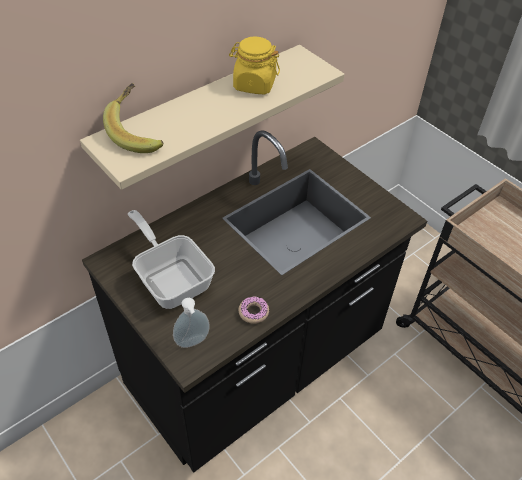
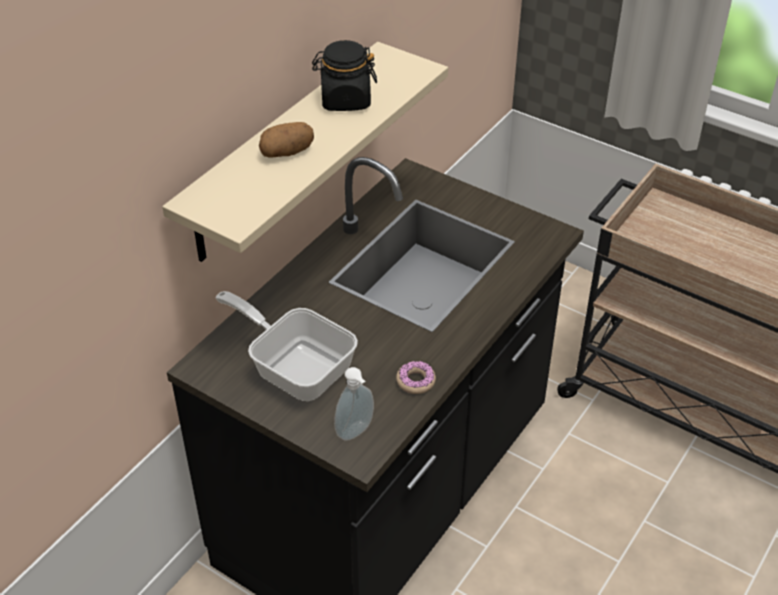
camera: 15 degrees left, 5 degrees down
(138, 133) = (232, 183): banana -> none
(191, 117) = (287, 152): none -> potato
(254, 84) = (345, 100): yellow jar -> black jar

